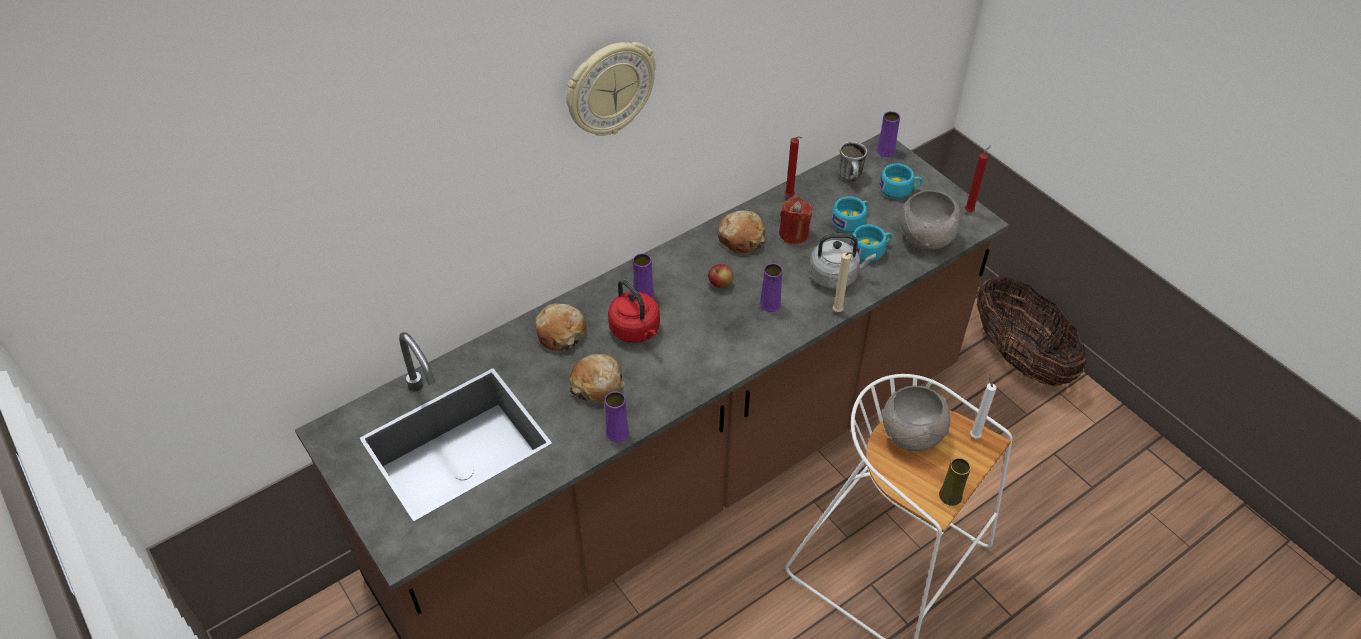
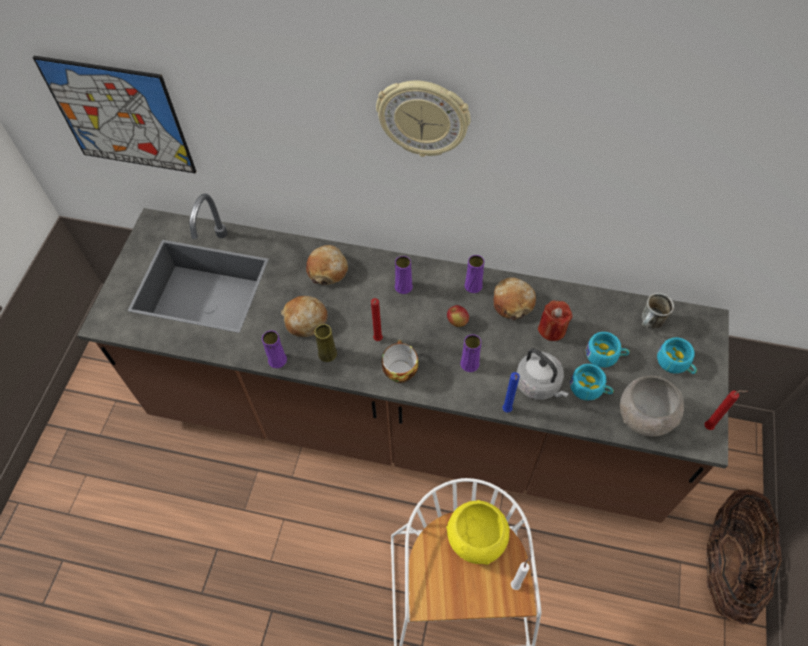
camera: 50 degrees right, 10 degrees up
(262, 305) = (120, 116): none -> picture
(636, 330) = (369, 306): red kettle -> none
(725, 353) = (399, 370): none -> cup
(790, 197) = (586, 301): red candle -> red candle (377, 340)
(838, 312) = (506, 411): beige candle -> blue candle
(885, 151) = (706, 325): purple vase -> purple vase (473, 286)
(912, 434) = (477, 539): grey bowl -> yellow bowl
(950, 496) = (443, 605): yellow vase -> yellow vase (327, 353)

